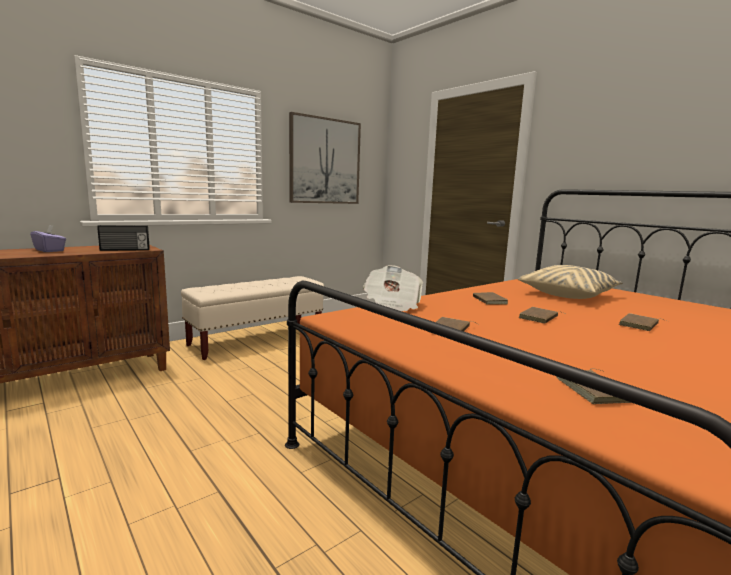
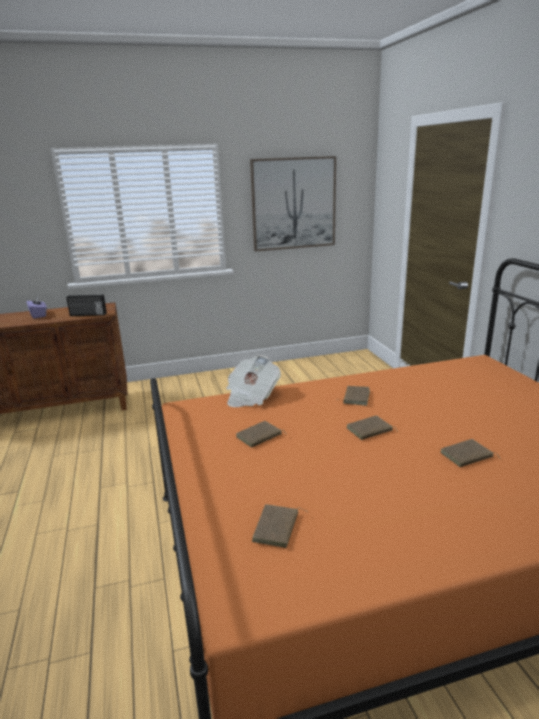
camera: 25 degrees right, 10 degrees up
(257, 340) = (214, 386): beige bench -> none
(568, 294) = (464, 395): beige pillow -> none

